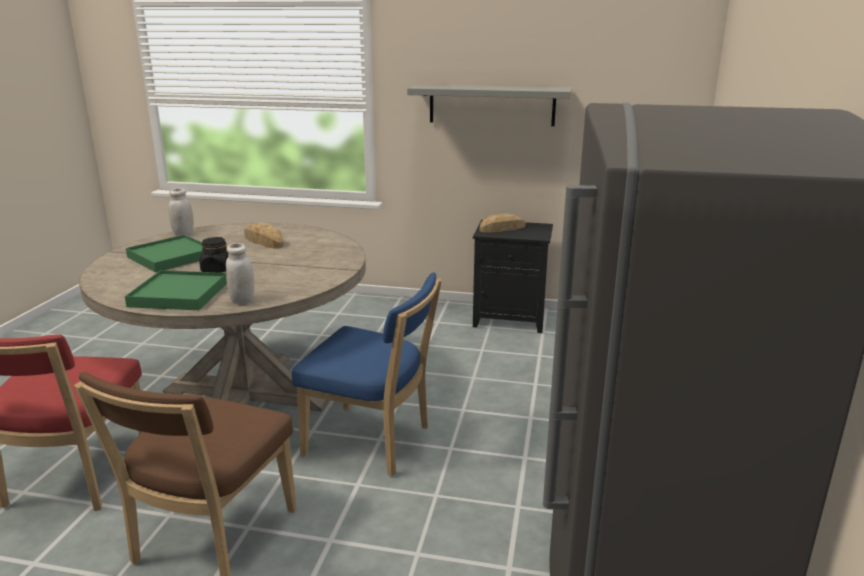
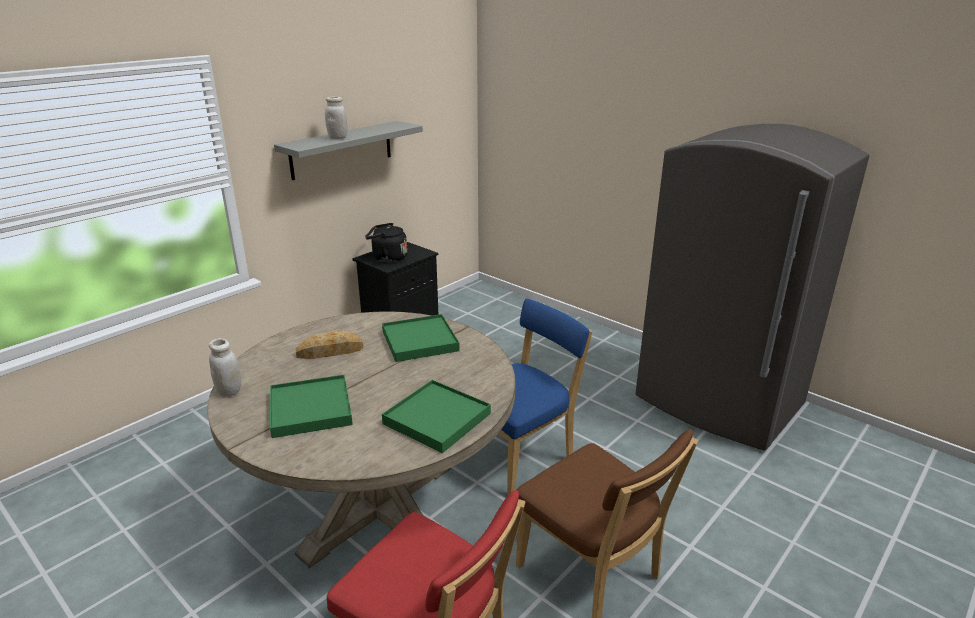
camera: 60 degrees left, 5 degrees up
(217, 269) = (387, 389): black jar -> none
(242, 300) = (486, 389): white jar -> white jar (337, 138)
(309, 261) = (420, 341): none -> green tray
(502, 228) = (387, 258): bread -> black kettle

